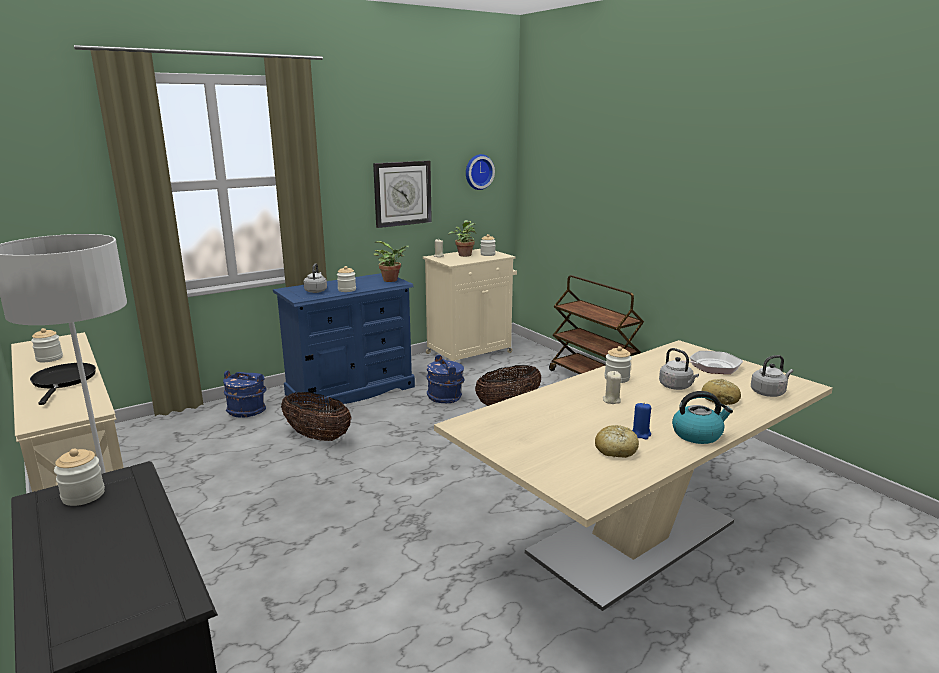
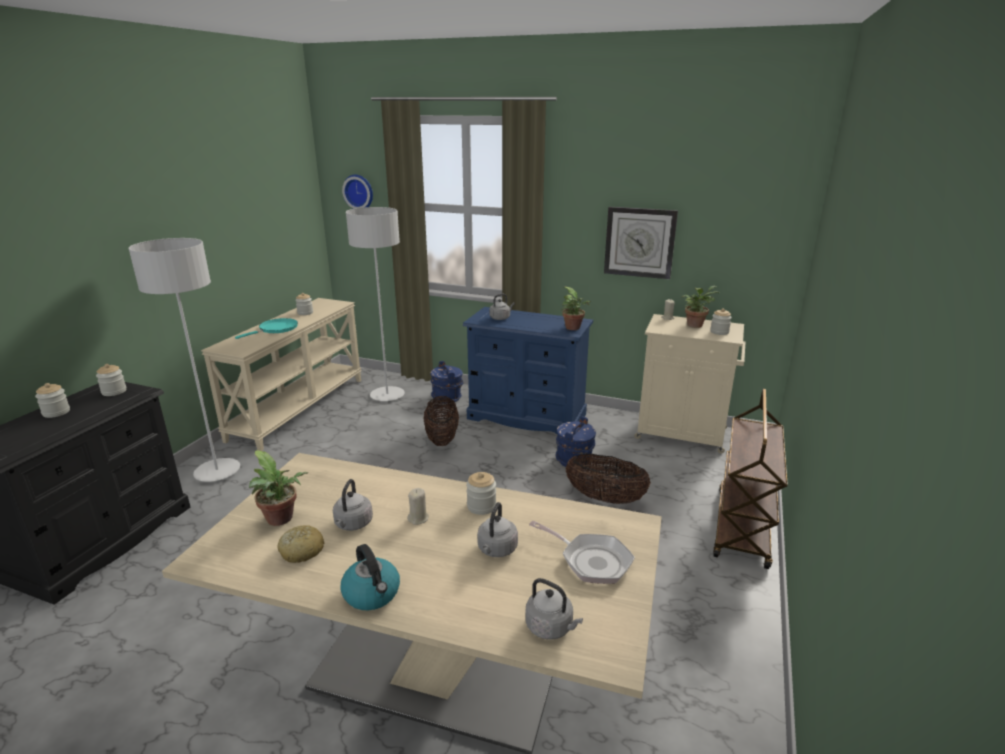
camera: 55 degrees right, 5 degrees up
(63, 381) = (276, 329): black frying pan -> turquoise frying pan
(175, 438) = (387, 395): none -> grey floor lamp
(347, 290) = (520, 325): jar -> jar (56, 412)
(478, 172) = (749, 231): wall clock -> wall clock (359, 192)
(555, 450) = (281, 520): none -> potted plant
(595, 424) = (353, 524): none -> grey kettle
(641, 434) = (347, 556): blue candle -> none
(720, 399) = (488, 590): bread -> none

